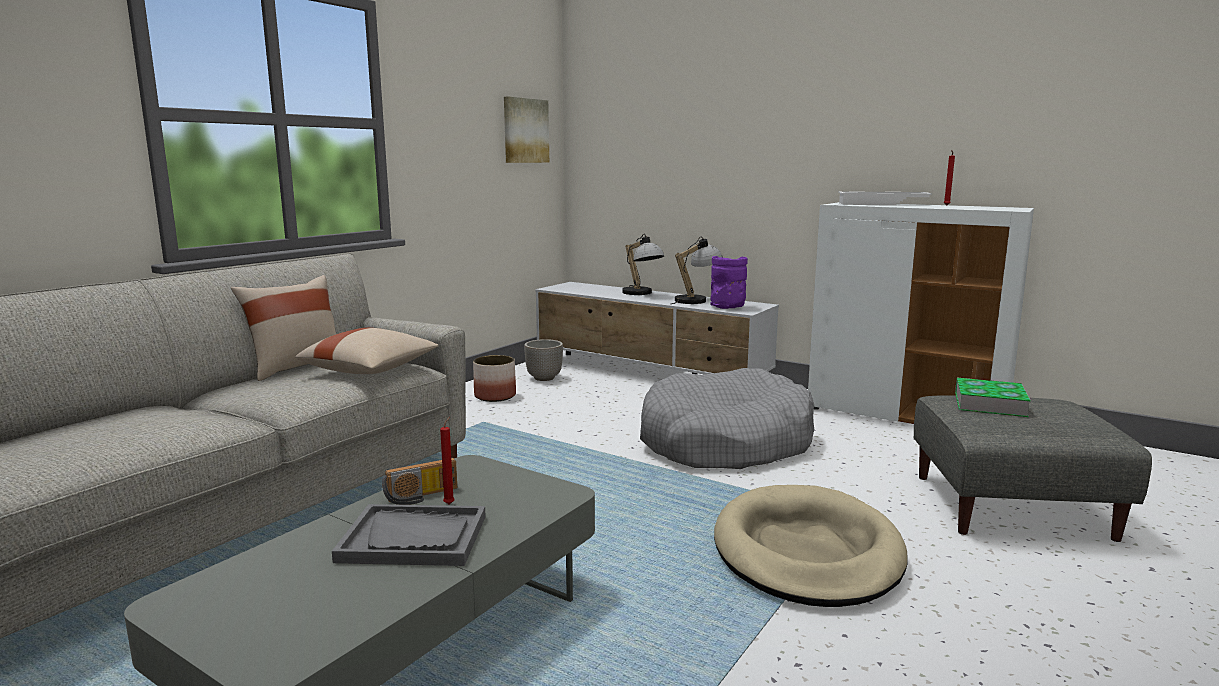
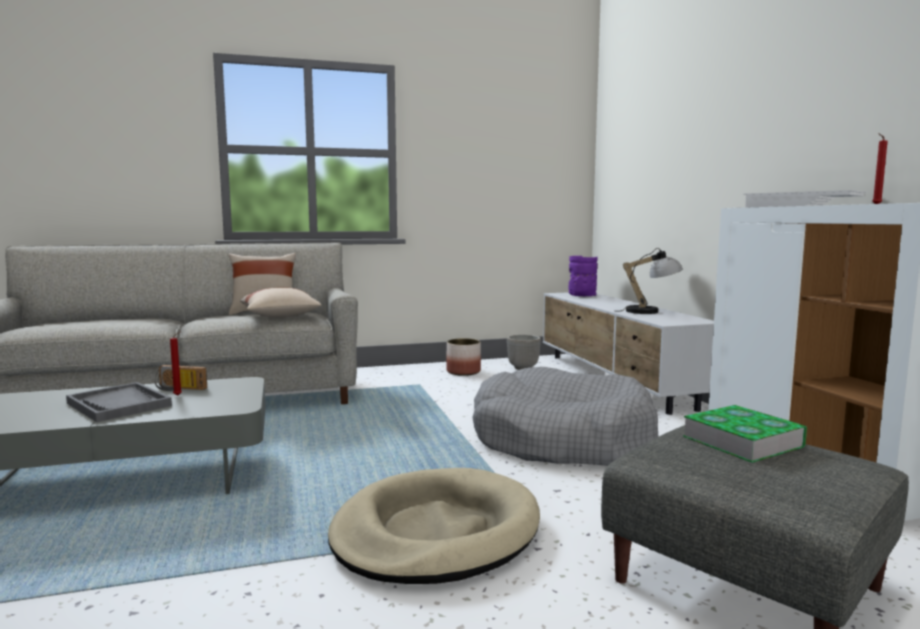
camera: 40 degrees right, 5 degrees down
(525, 131) = (545, 158): picture -> none
(641, 294) = (617, 303): table lamp -> none
(727, 307) = (660, 318): purple vase -> purple vase (581, 295)

